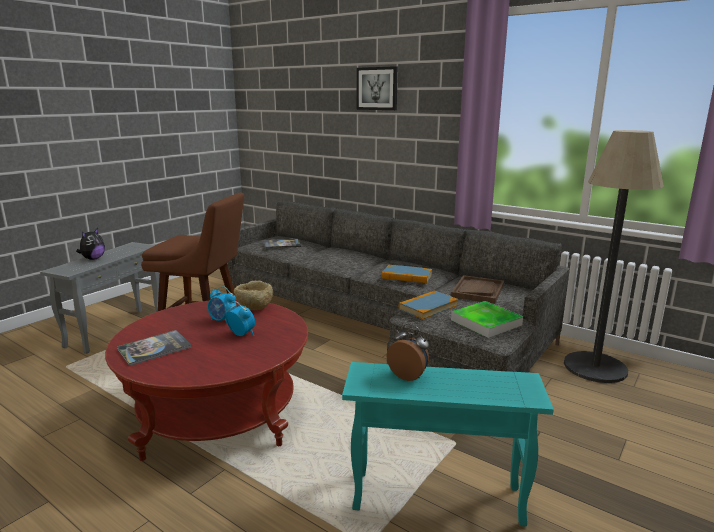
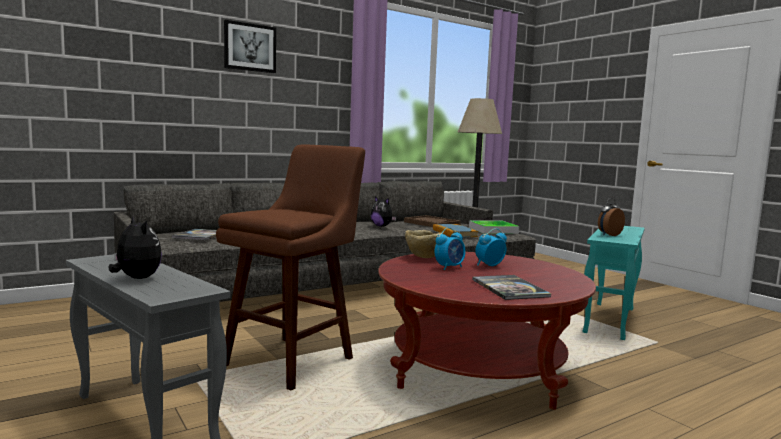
camera: 70 degrees left, 10 degrees down
(407, 276) = (382, 226): book -> plush toy

